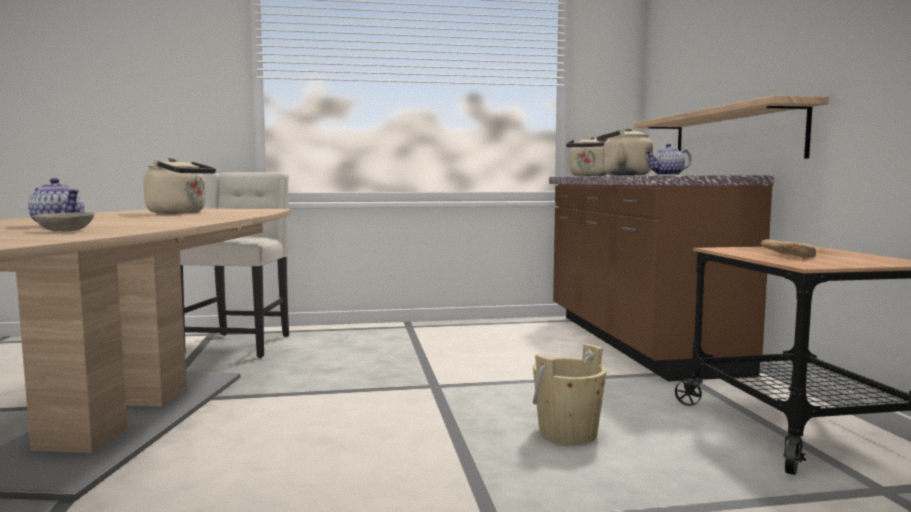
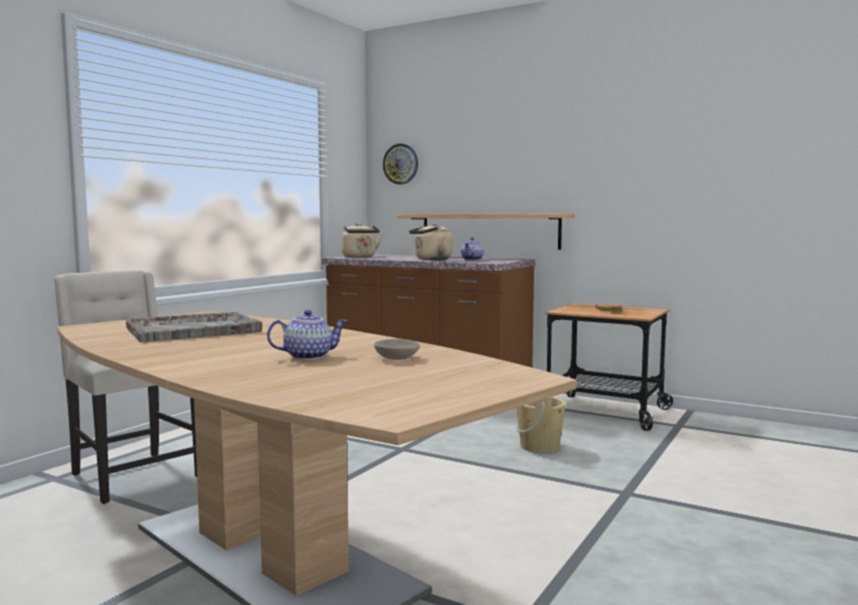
camera: 50 degrees left, 0 degrees up
(180, 213) = (194, 330): beige kettle -> grey tray
(665, 61) = (401, 164): none -> wall clock

